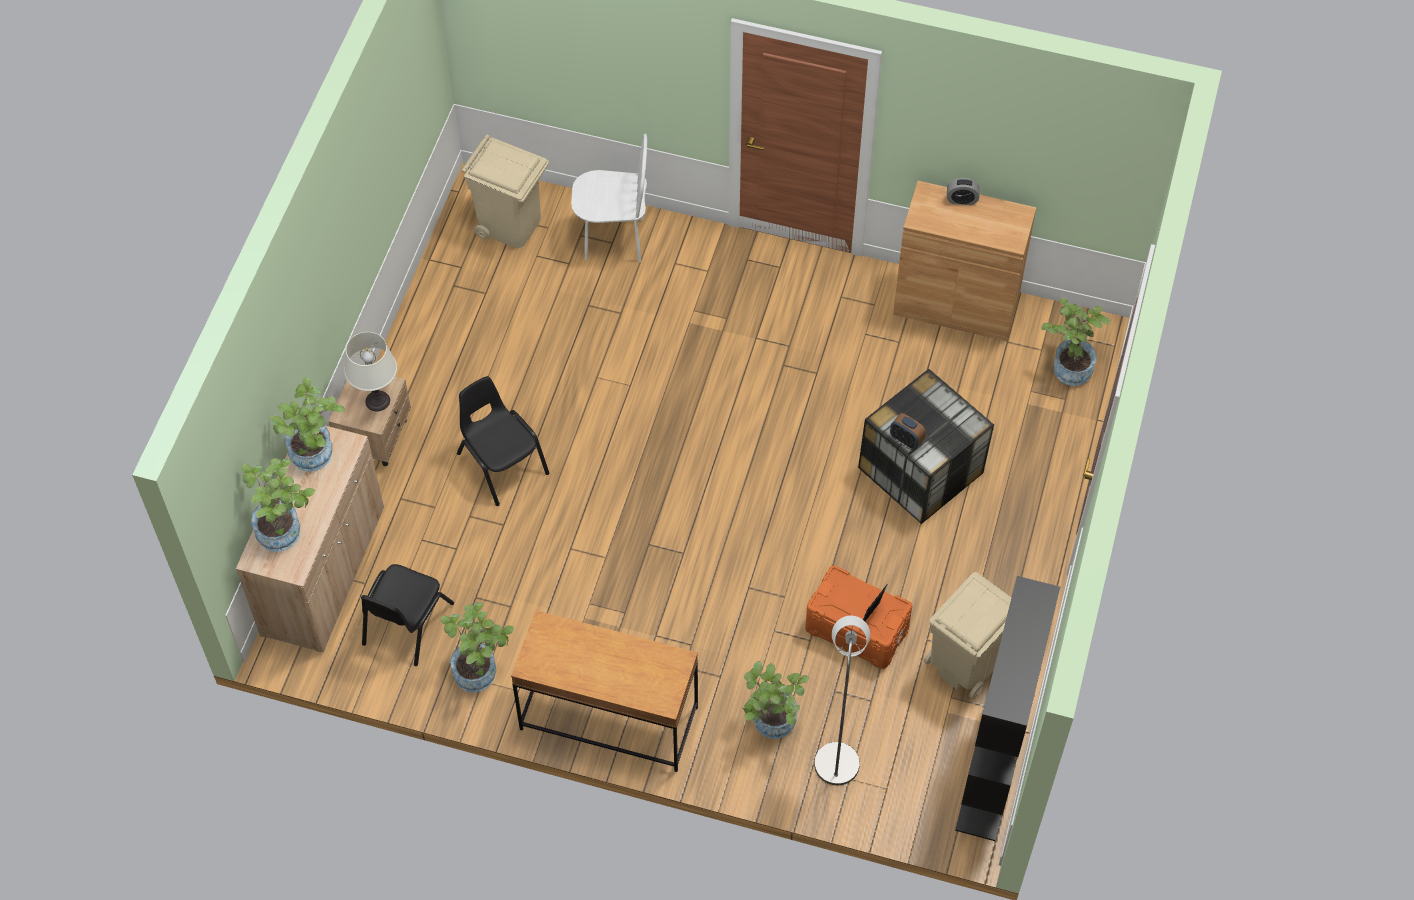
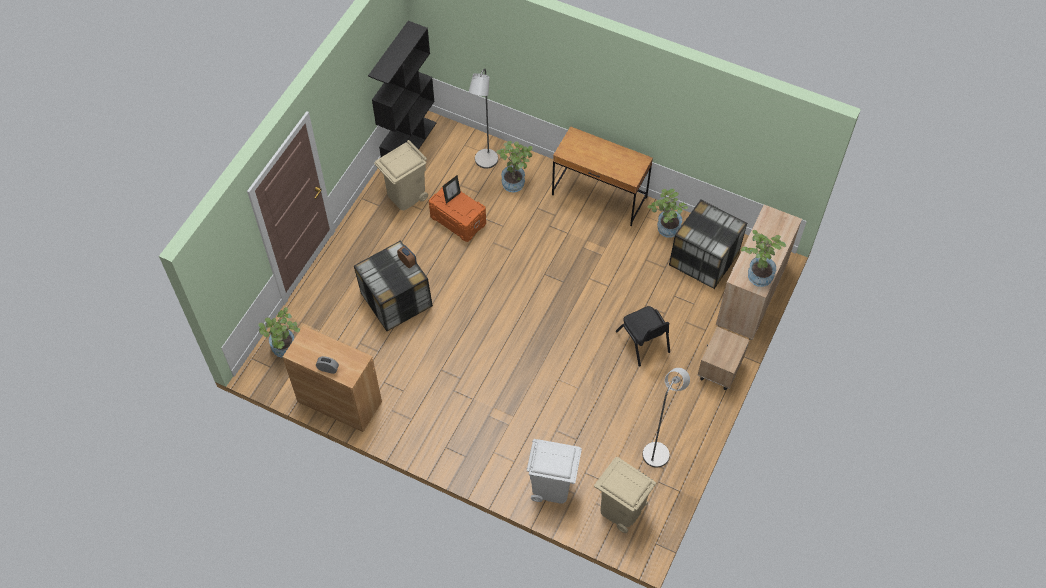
camera: 170 degrees left, 0 degrees up
(285, 531) = (774, 234): potted plant -> none
(378, 401) = (718, 347): white table lamp -> none
(406, 623) = (704, 259): black chair -> storage box
(464, 308) = (658, 450): none -> grey floor lamp
(614, 239) = (552, 486): white chair -> white trash can

